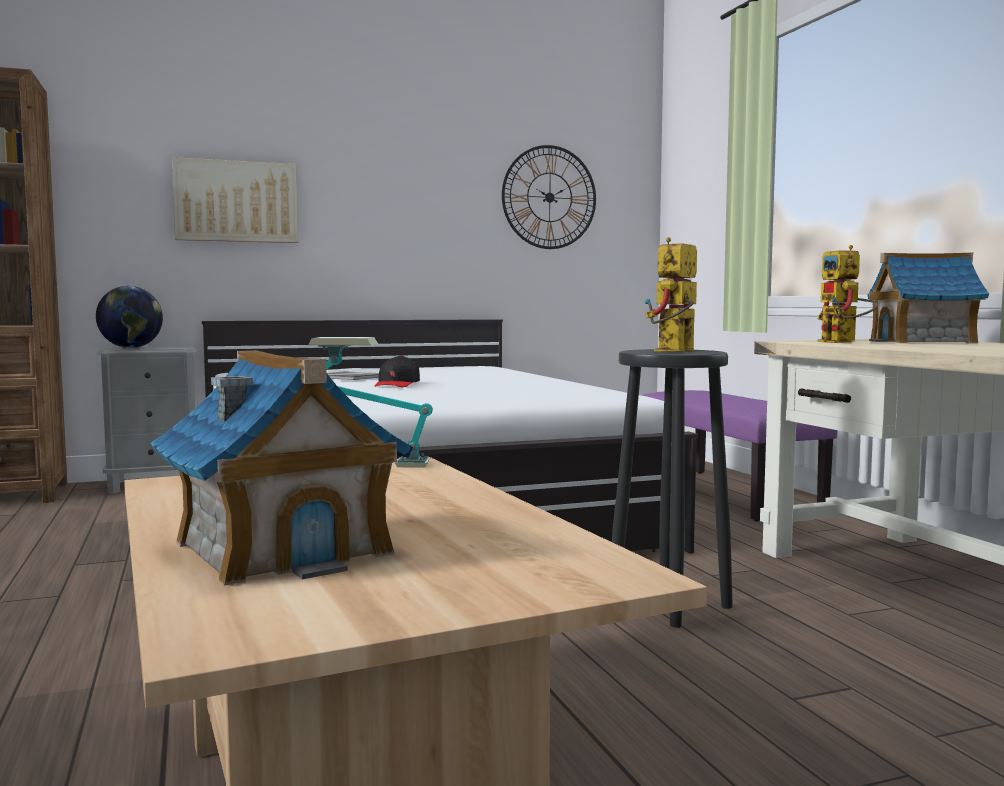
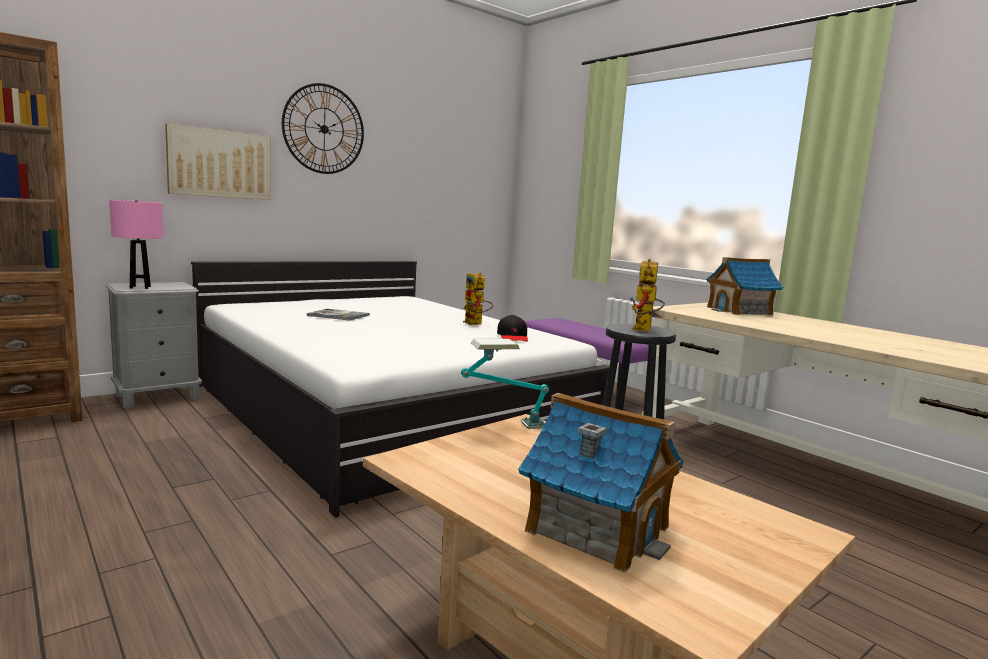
camera: 20 degrees left, 5 degrees up
(131, 348) = (140, 287): globe -> pink table lamp
(397, 384) = (393, 327): black cap -> black cap (513, 337)
(549, 197) = (448, 172): wall clock -> wall clock (324, 129)
(844, 342) = (704, 313): toy robot -> toy robot (476, 324)

